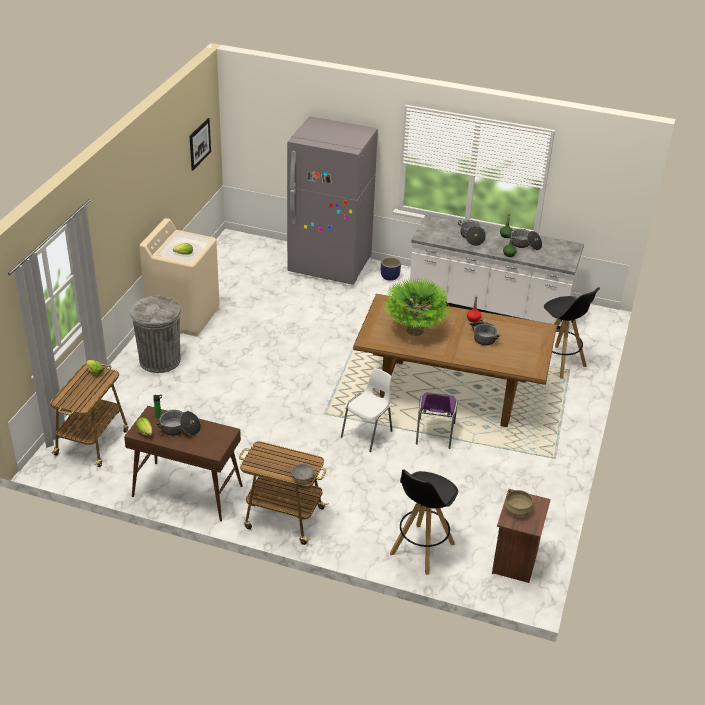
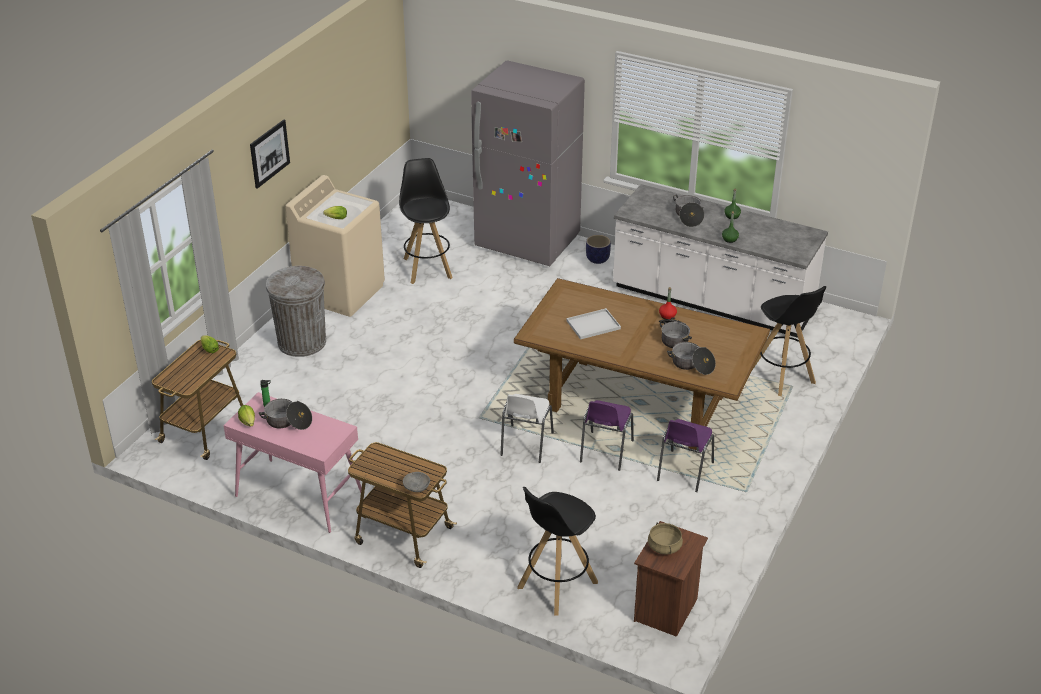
camera: 10 degrees right, 0 degrees up
(186, 491) = (298, 495): brown console table -> pink console table
(199, 144) = (375, 88): picture -> picture (269, 153)
(252, 291) = (427, 267): none -> black stool
(368, 433) = (525, 445): white chair -> white chair turned 150 degrees clockwise
(415, 330) = (592, 325): potted plant -> white tray
(501, 446) = (683, 472): none -> purple chair
(525, 245) = (753, 229): cooking pot -> cooking pot (691, 365)

